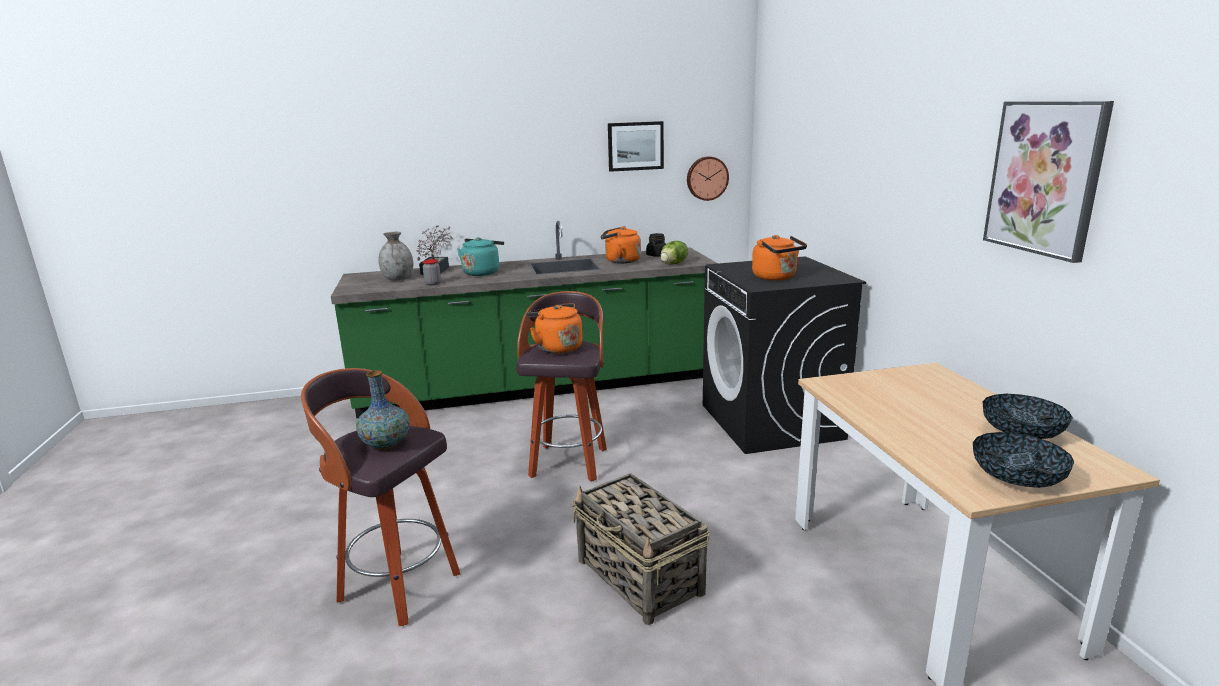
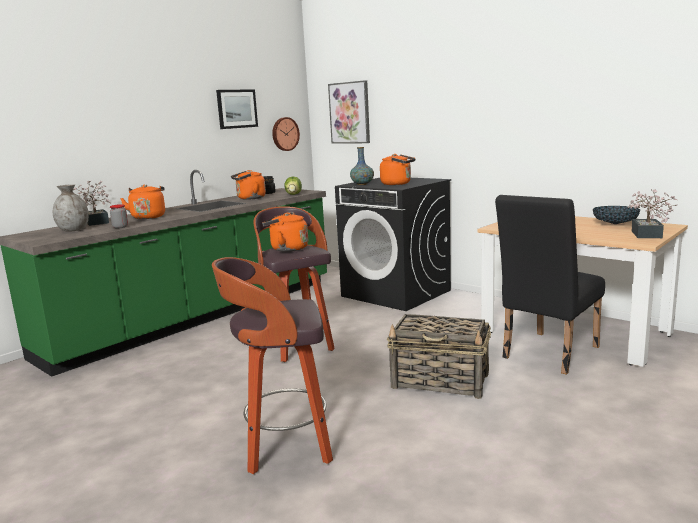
camera: 35 degrees left, 5 degrees down
(386, 444) = (288, 309): vase -> vase (362, 184)
(482, 272) = (148, 217): turquoise kettle -> orange kettle
(828, 599) = (546, 354): none -> black chair
(1017, 479) = (646, 235): bowl -> potted plant
(1045, 178) = (582, 88): picture -> picture (350, 113)

